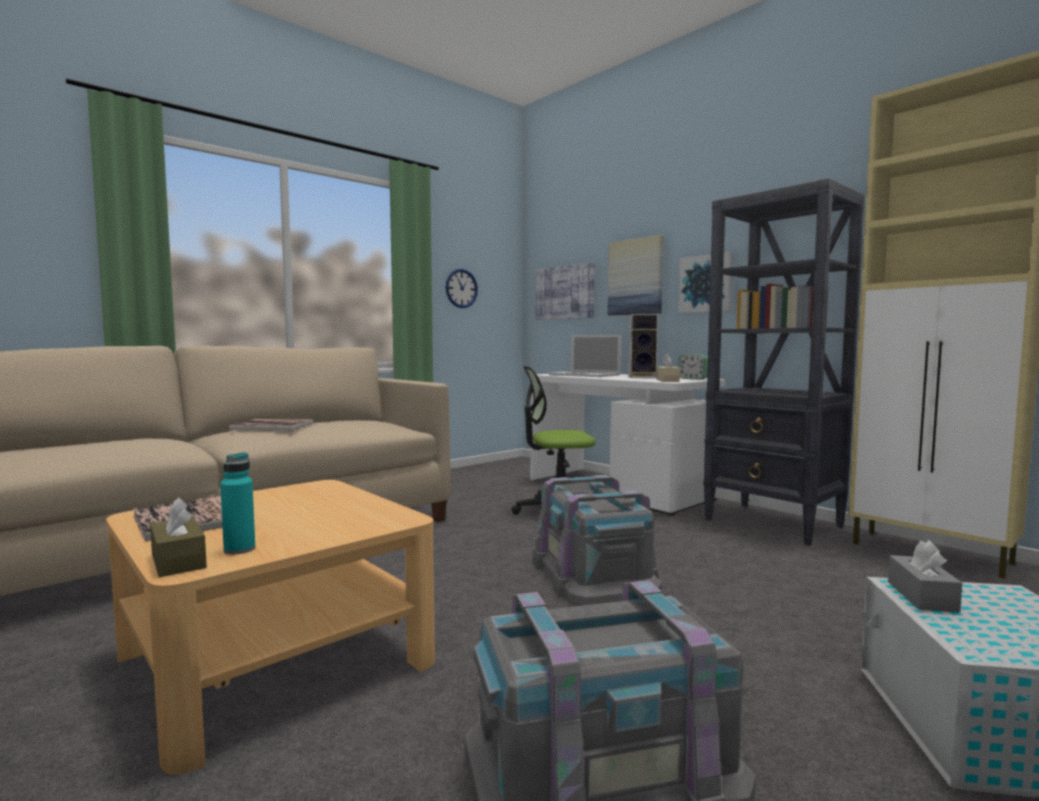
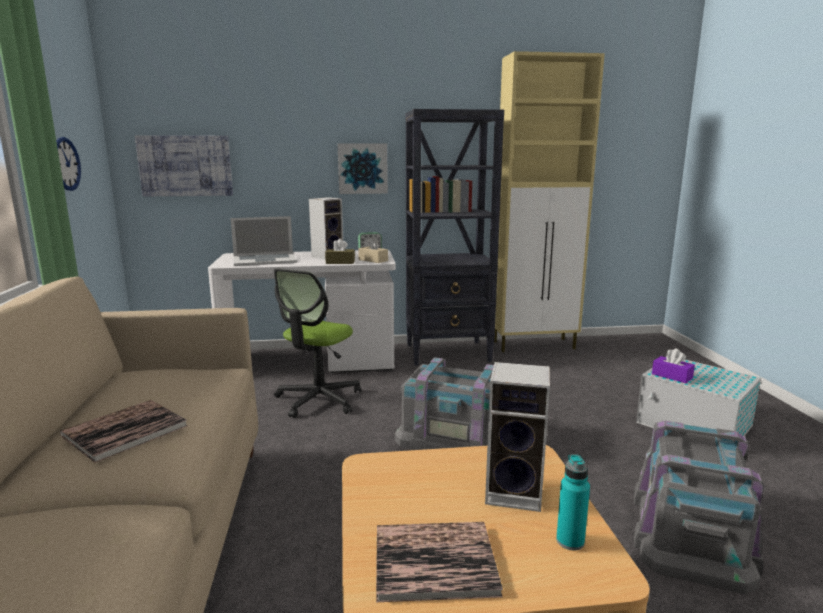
camera: 55 degrees left, 10 degrees up
(178, 561) = (586, 578): brown tissue box -> brown tissue box (340, 262)
(315, 524) = (516, 493): none -> speaker
(635, 277) = (284, 156): picture -> none
(921, 596) = (672, 376): grey tissue box -> purple tissue box

